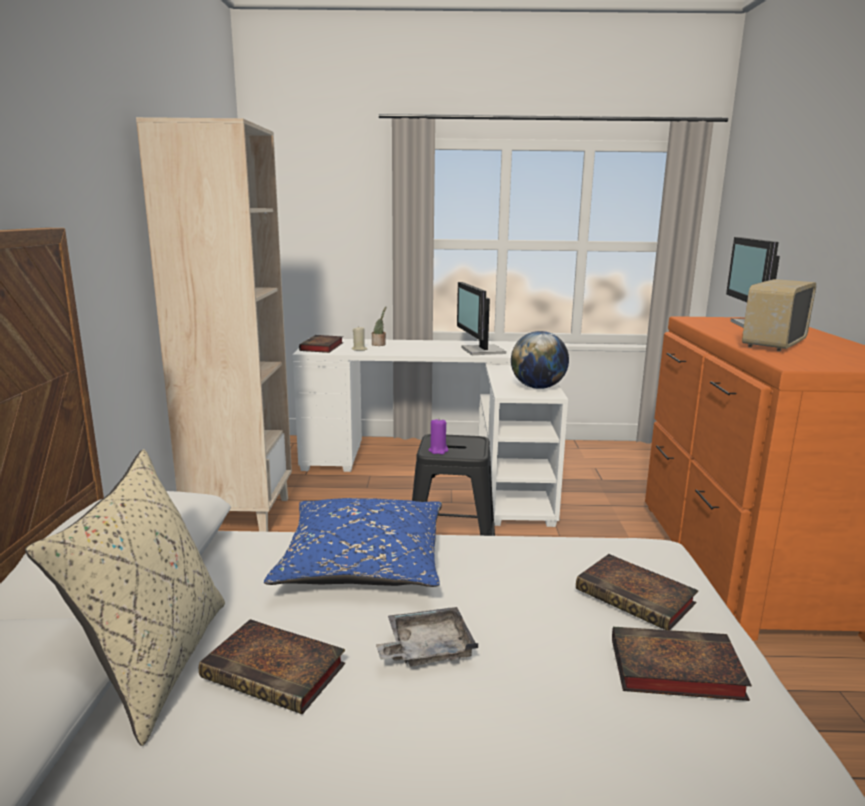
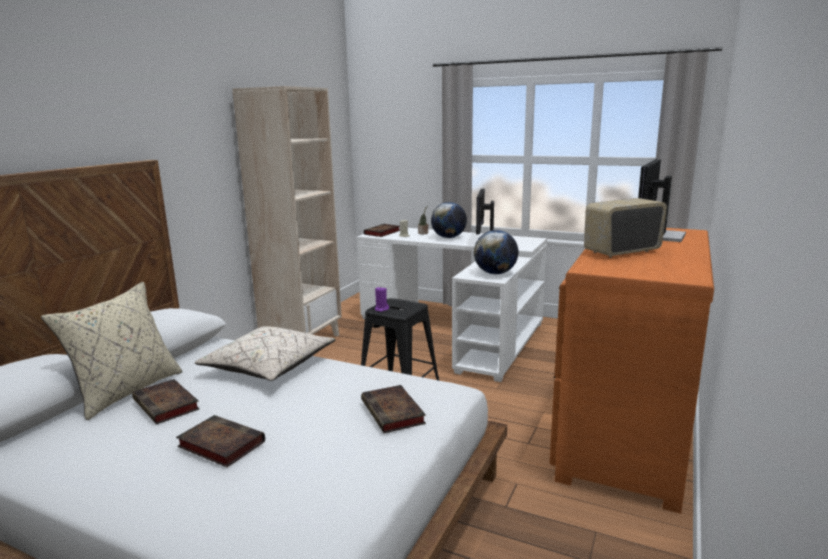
camera: 25 degrees right, 0 degrees up
(362, 564) = (268, 366): blue pillow -> beige pillow
(421, 348) = (448, 237): none -> globe
(427, 649) = (243, 411): grey tray -> none
(672, 670) = (356, 451): book -> book (219, 444)

